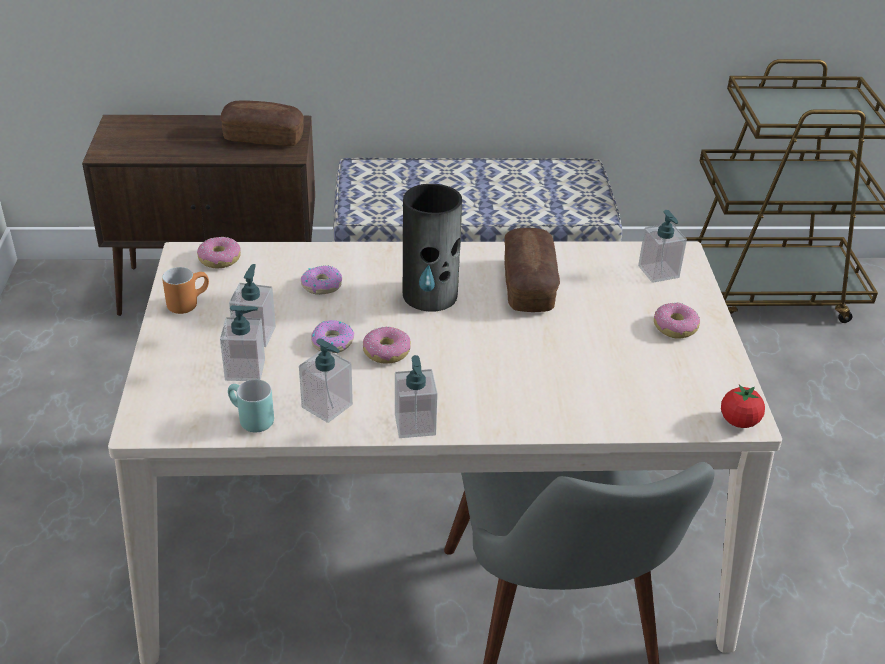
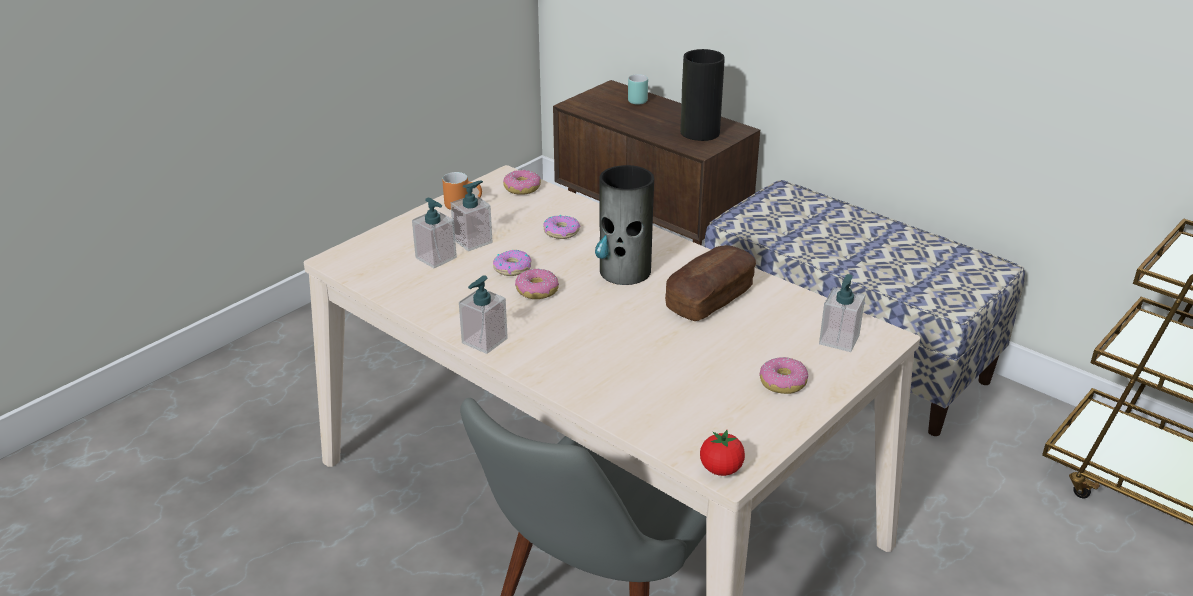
camera: 45 degrees right, 5 degrees down
(249, 420) = (393, 286): turquoise mug -> turquoise mug (635, 99)
(263, 137) = (699, 132): bread -> vase
(327, 406) = (449, 302): soap dispenser -> none

